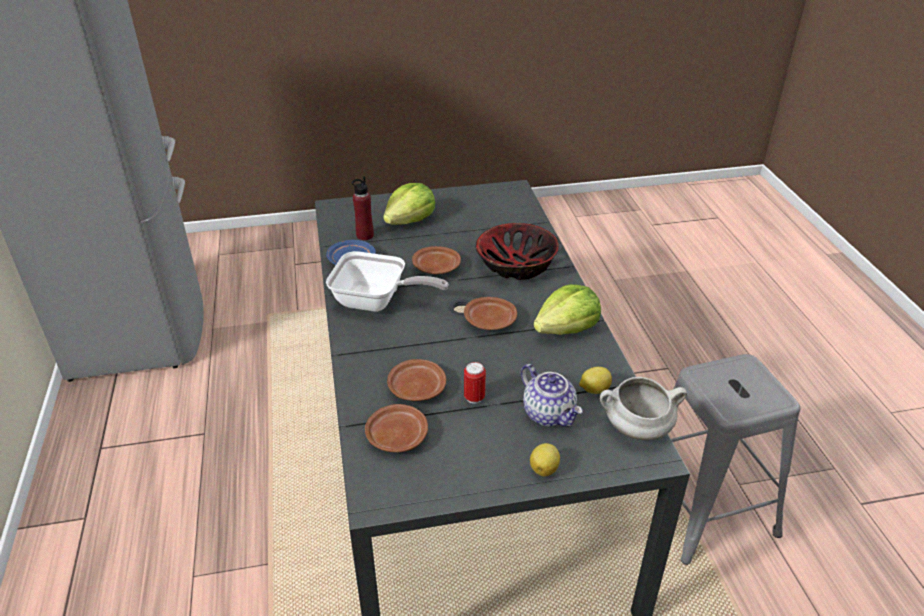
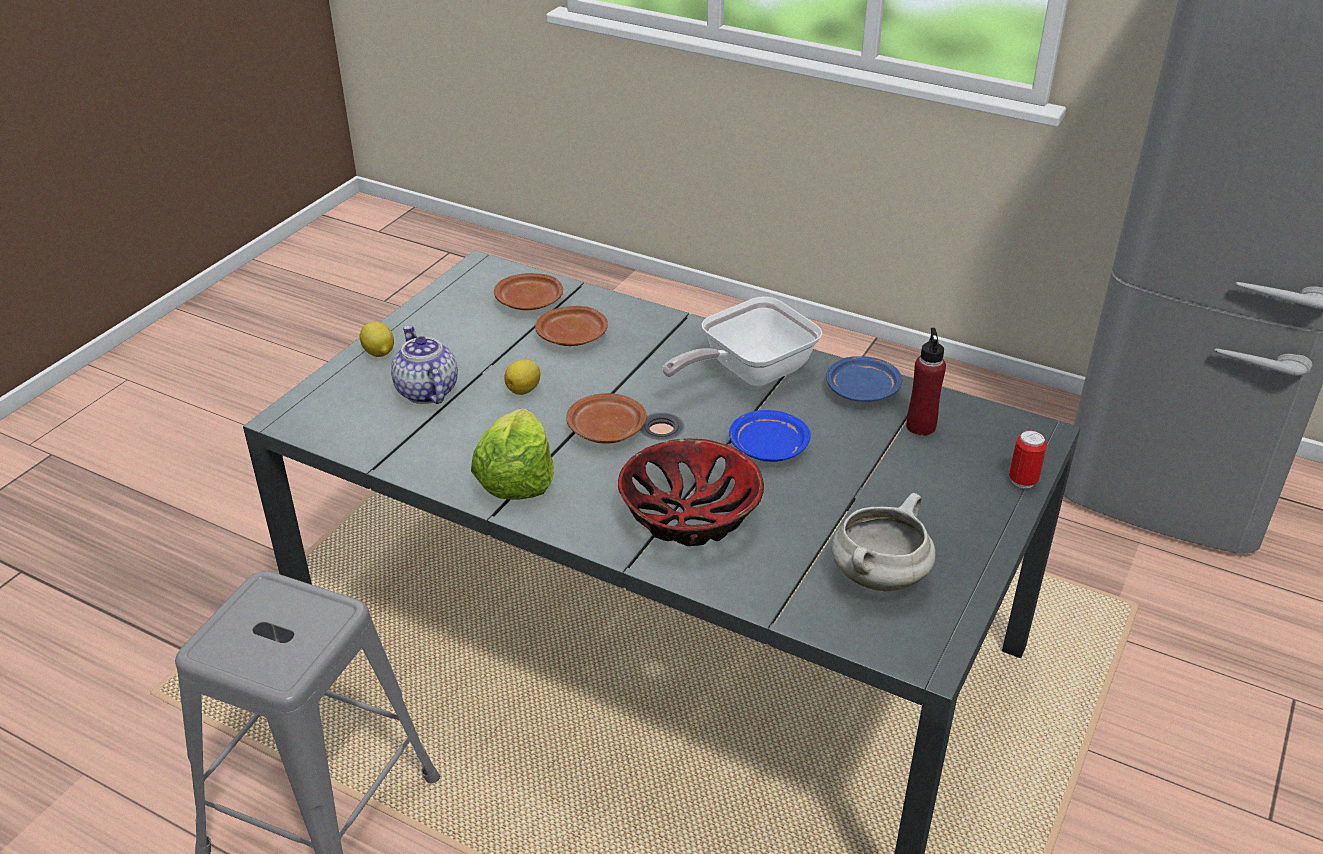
camera: 130 degrees right, 0 degrees up
(410, 221) = (923, 483): lettuce -> none
(437, 268) = (767, 447): brown plate -> blue plate
(474, 397) = (512, 361): can -> can (1023, 481)
(549, 414) = (426, 391): teapot -> teapot turned 60 degrees clockwise
(594, 390) = (408, 436): lemon -> lemon (524, 390)
(636, 429) = (327, 429): white cooking pot -> white cooking pot (879, 576)

